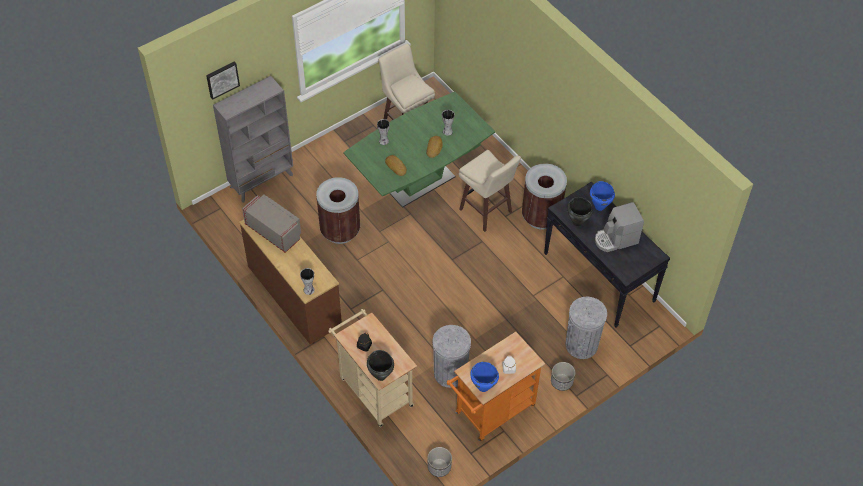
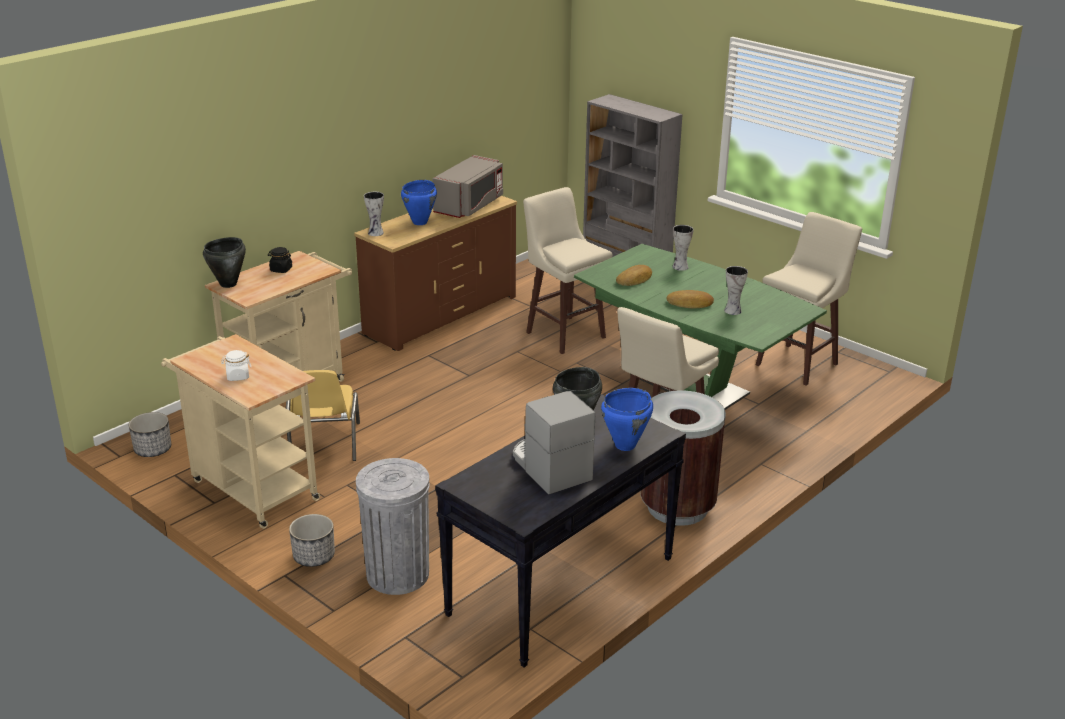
camera: 80 degrees right, 25 degrees down
(222, 79) = (629, 65): picture -> none
(340, 230) = (564, 334): brown trash can -> beige stool
(450, 373) = (324, 444): grey trash can -> yellow chair
(483, 387) = (203, 358): blue cooking pot -> blue cooking pot (420, 222)
(491, 412) = (250, 487): orange cart -> beige cart

